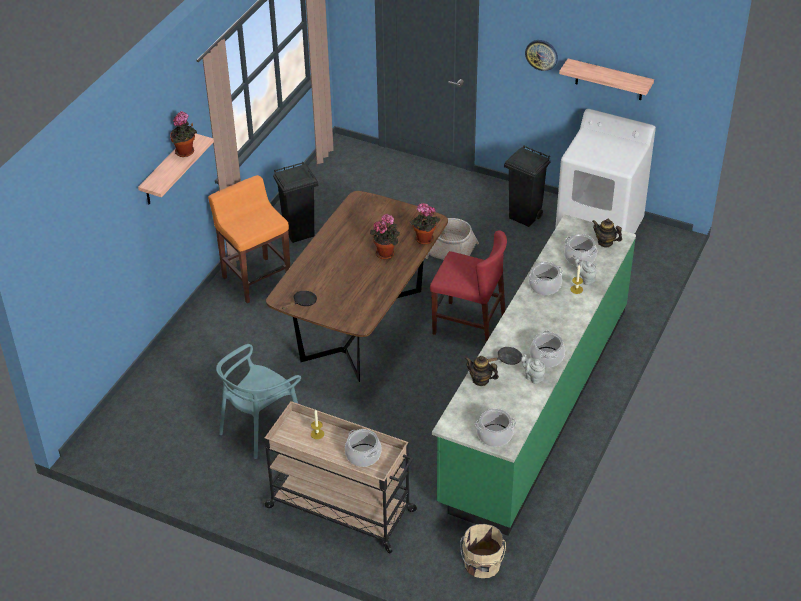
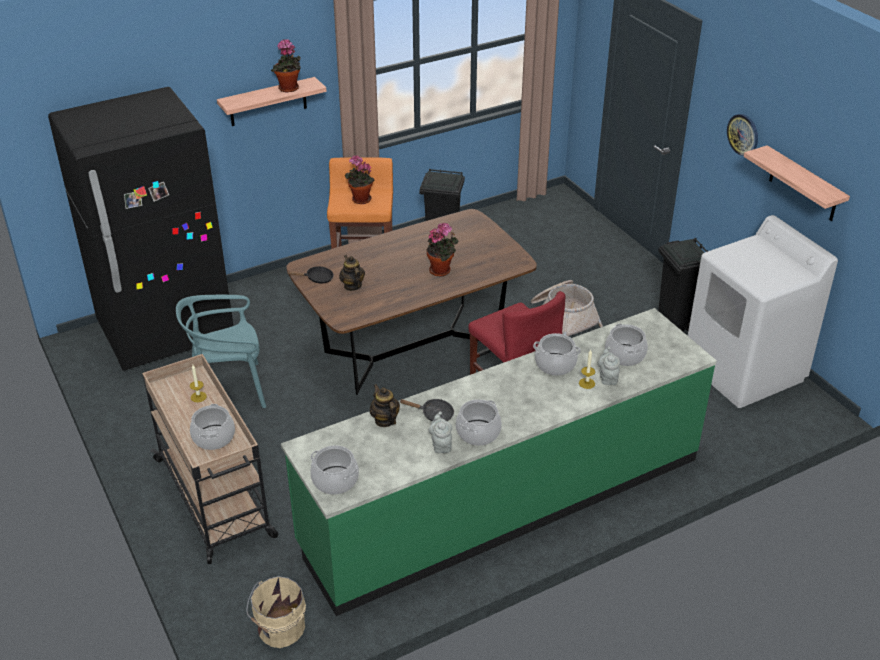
camera: 35 degrees right, 5 degrees down
(154, 409) = (166, 332): none -> black fridge
(424, 240) = (490, 275): potted plant -> potted plant (359, 200)
(605, 242) = (671, 353): teapot -> teapot (352, 286)

